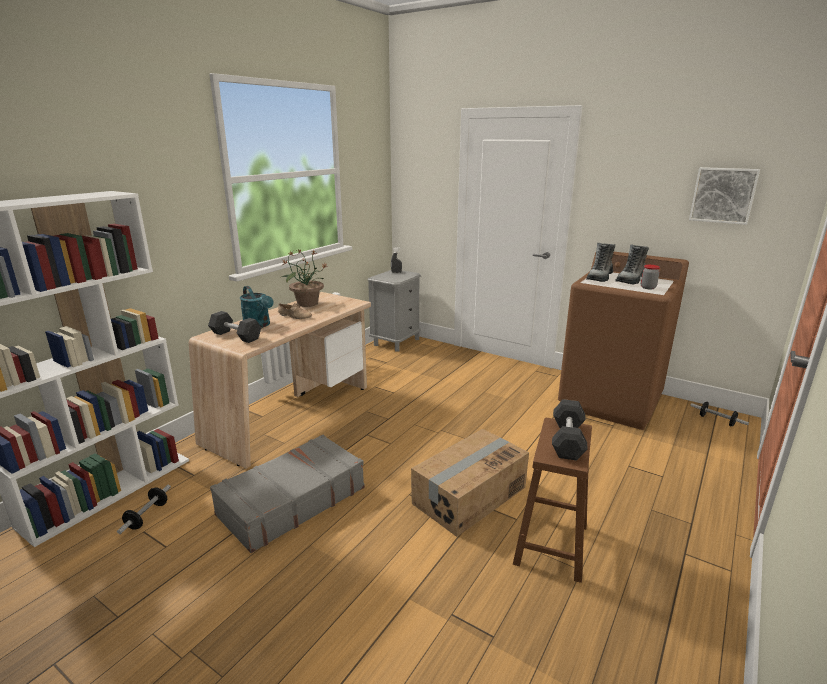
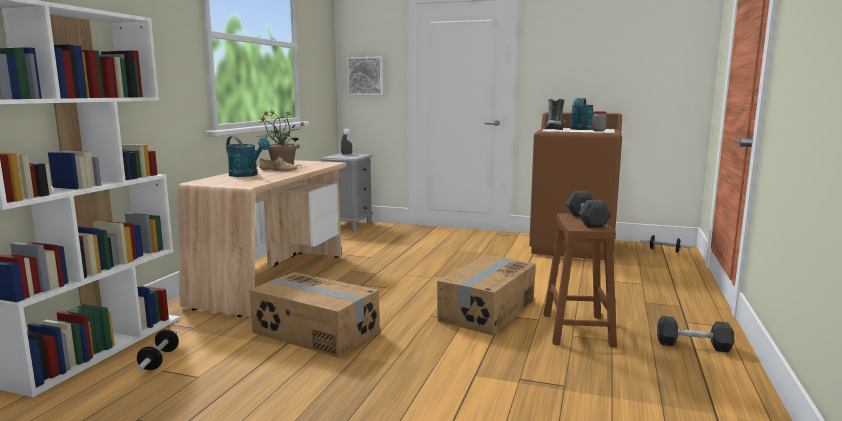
camera: 15 degrees left, 10 degrees down
(236, 336) = (230, 180): grey dumbbell -> grey dumbbell (693, 345)
(291, 501) = (315, 333): grey suitcase -> cardboard box
(631, 280) = (581, 129): boot -> turquoise watering can
(723, 195) = (641, 57): picture -> picture (365, 76)

